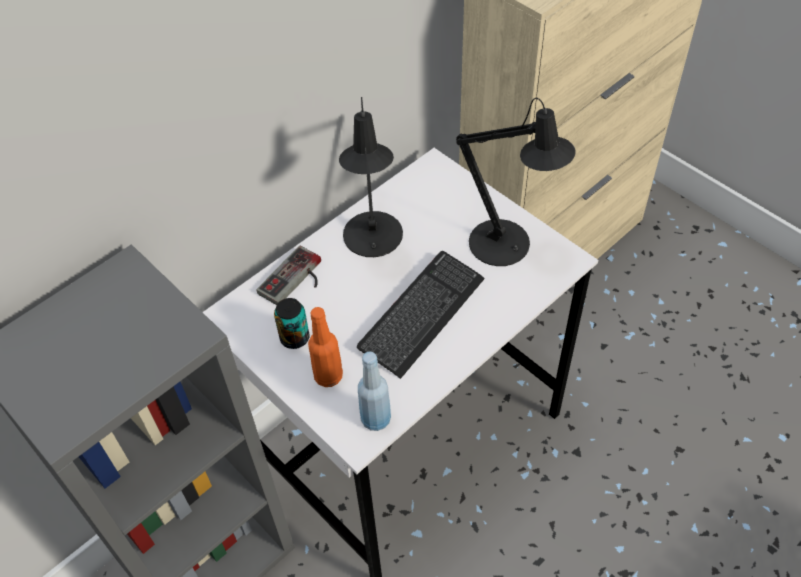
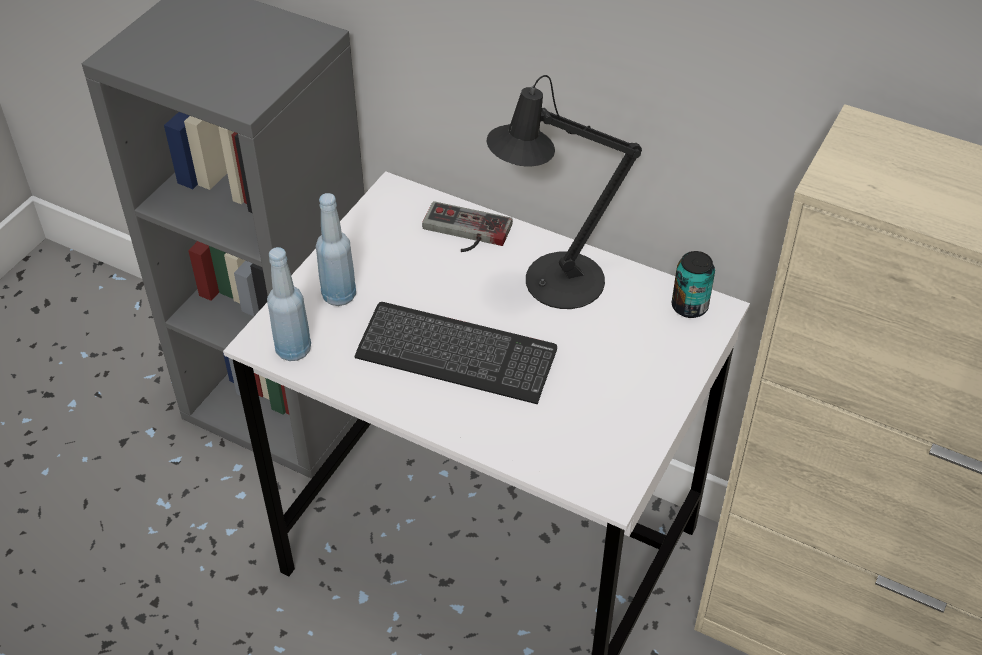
camera: 70 degrees right, 5 degrees down
(295, 338) = (382, 254): can -> can (689, 306)
(328, 376) = (339, 295): orange bottle -> blue bottle
(507, 247) = (603, 417): black table lamp -> none

